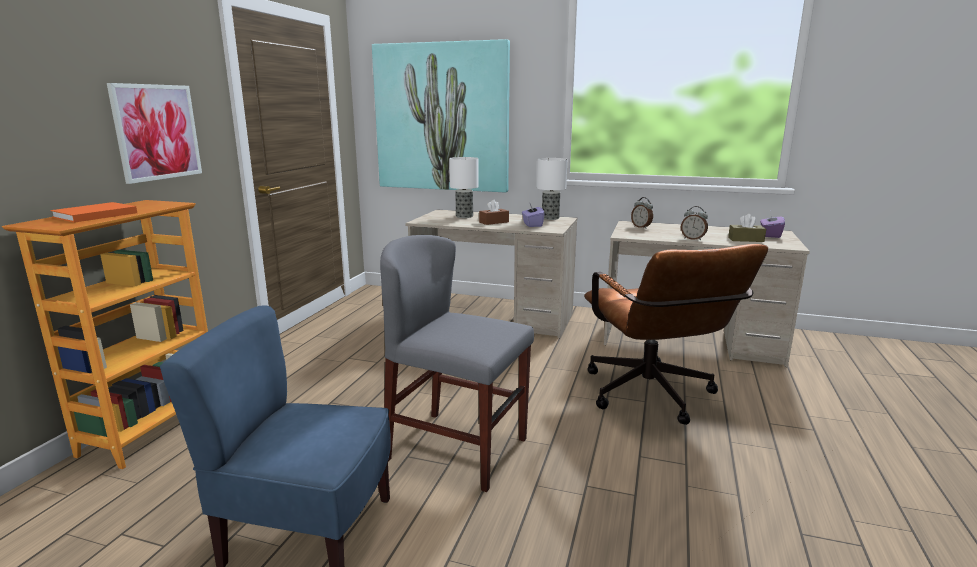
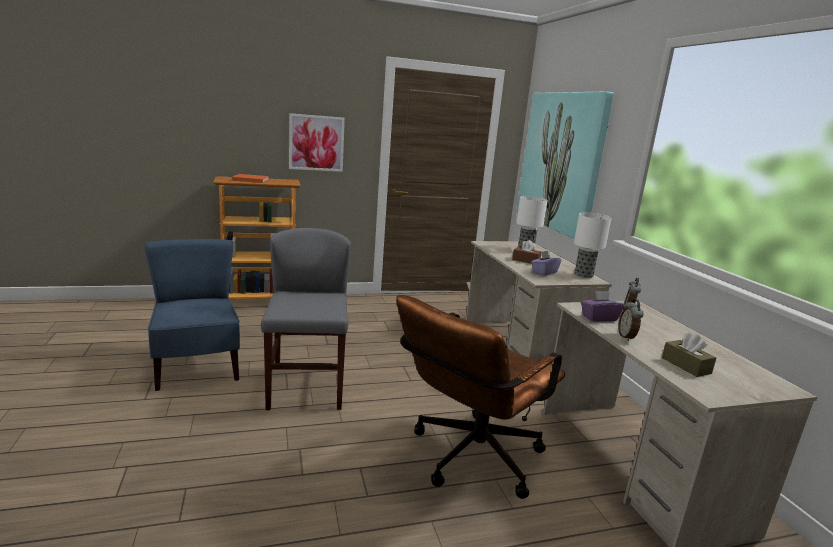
camera: 55 degrees right, 0 degrees up
(770, 235) = (748, 380): purple tissue box -> purple tissue box (599, 318)

